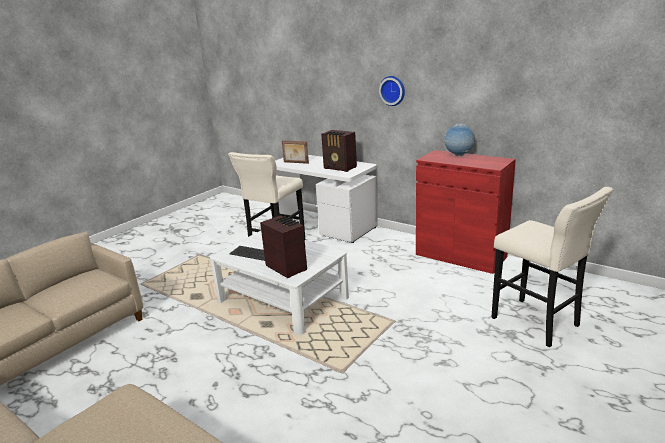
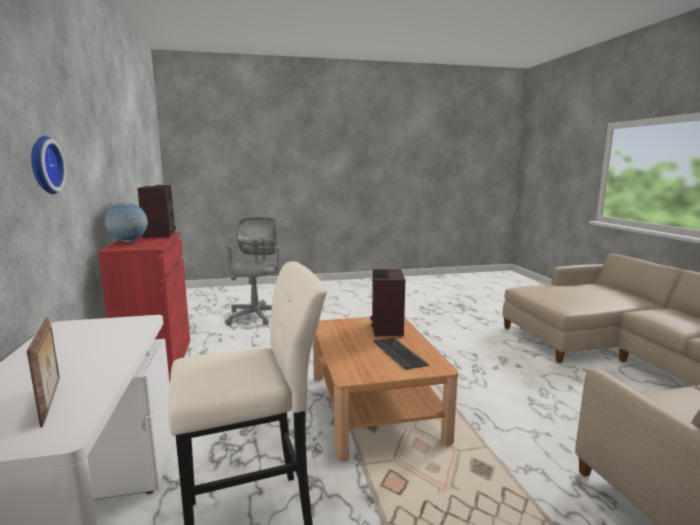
camera: 140 degrees left, 10 degrees down
(282, 299) = (375, 406): white coffee table -> brown coffee table
(340, 168) = (97, 337): radio -> radio (160, 235)
(538, 324) = (256, 315): beige stool -> grey office chair

